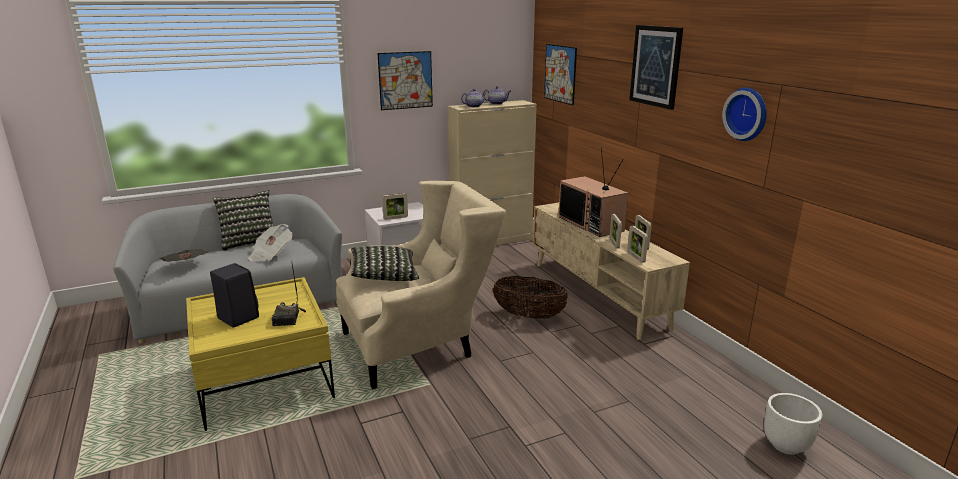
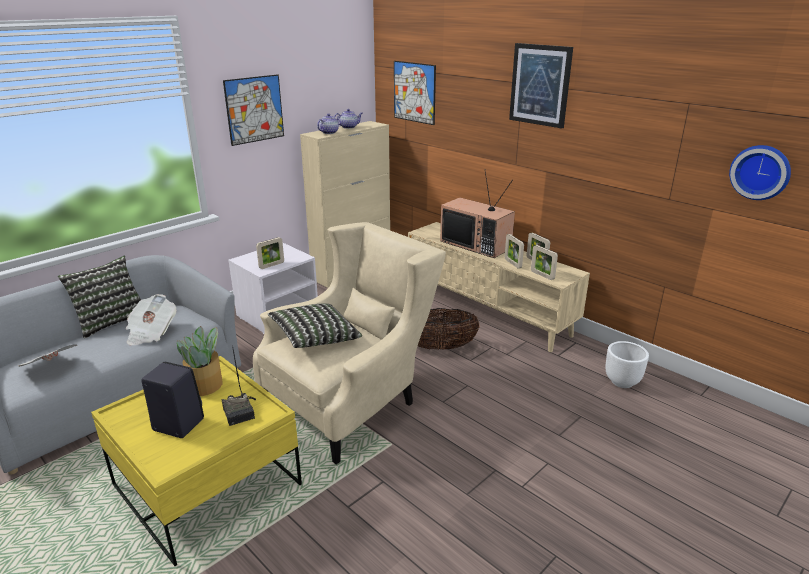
camera: 20 degrees left, 5 degrees up
(278, 296) = (206, 385): none -> potted plant
(747, 114) = (652, 131): wall clock -> wall clock (760, 172)
(786, 446) = (724, 428): white planter -> white planter (622, 382)

